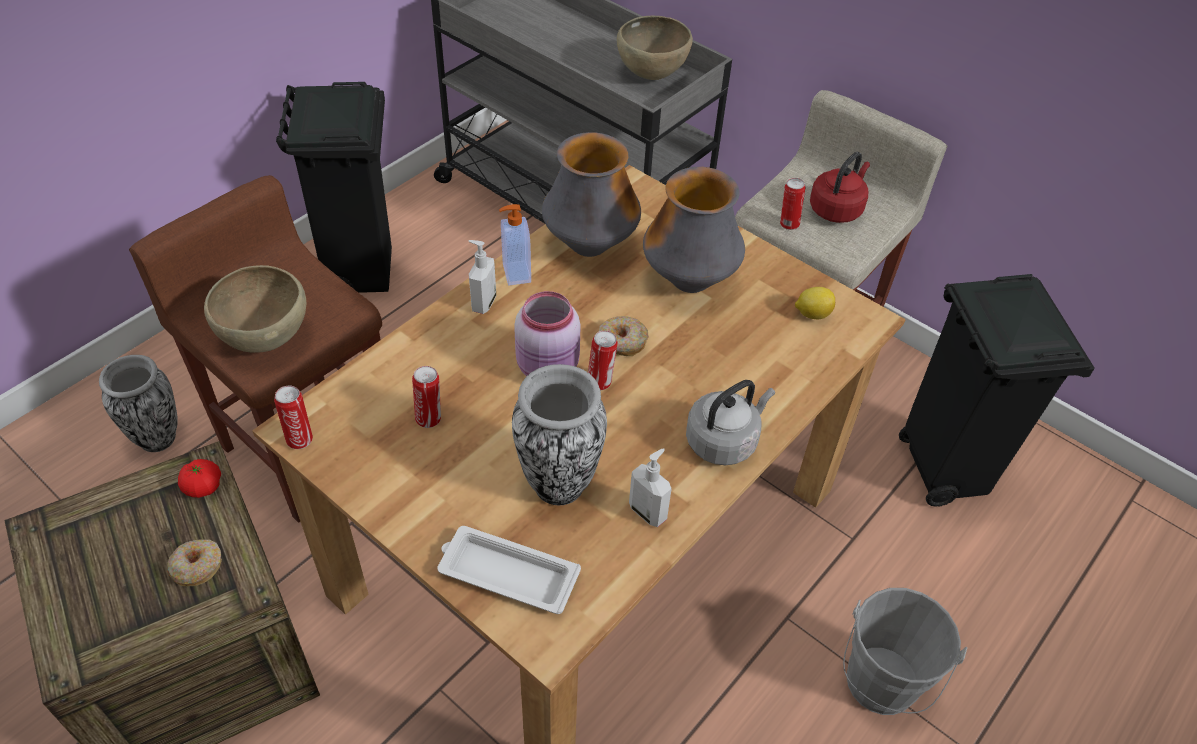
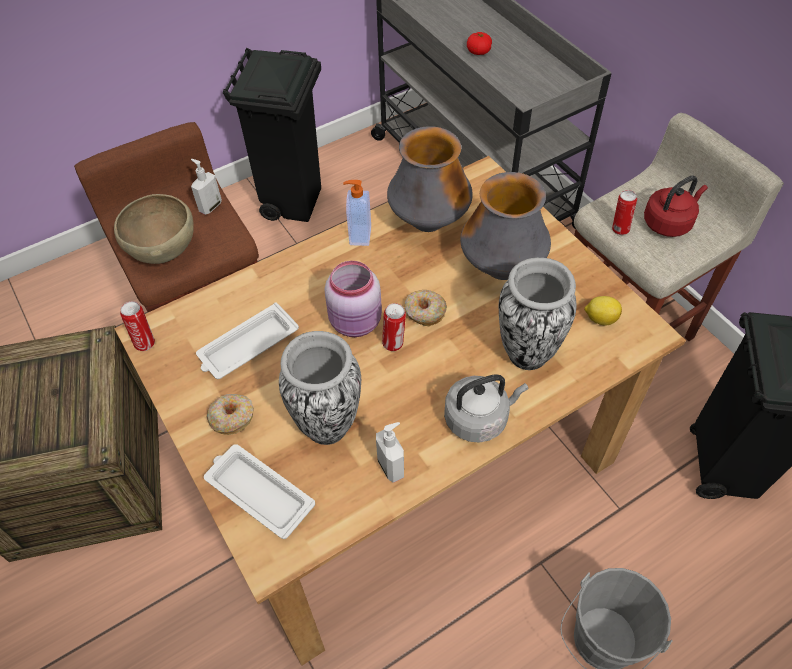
camera: 20 degrees right, 5 degrees up
(157, 437) = (111, 305): vase -> vase (526, 352)
(197, 566) = (67, 421): donut -> donut (232, 417)
(203, 487) = (91, 359): tomato -> tomato (478, 51)
(429, 418) = (247, 346): can -> white tray
(483, 303) = (324, 256): soap dispenser -> soap dispenser (210, 206)
(652, 75) = (541, 77): brown bowl -> none

